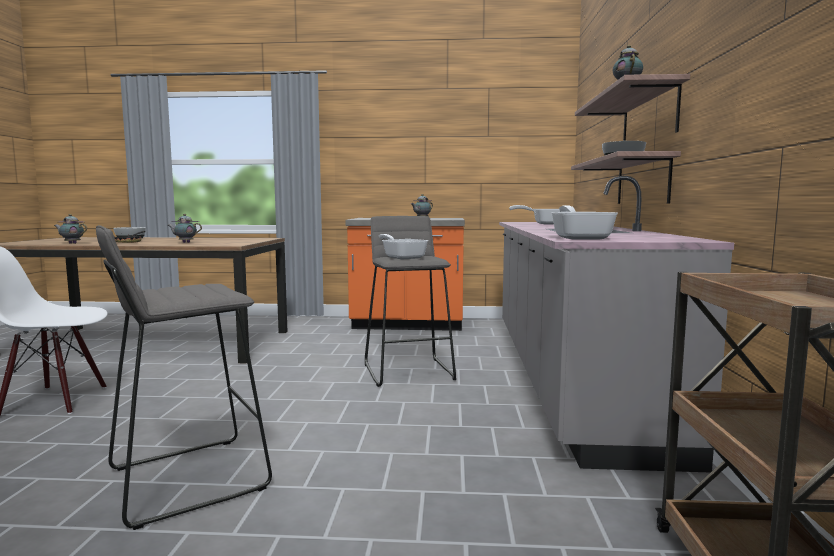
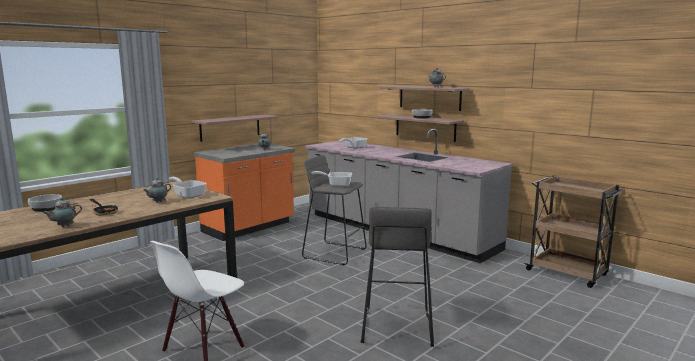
camera: 50 degrees left, 5 degrees up
(414, 193) = (230, 127): none -> shelf
(580, 238) = (467, 167): frying pan -> frying pan (188, 195)

